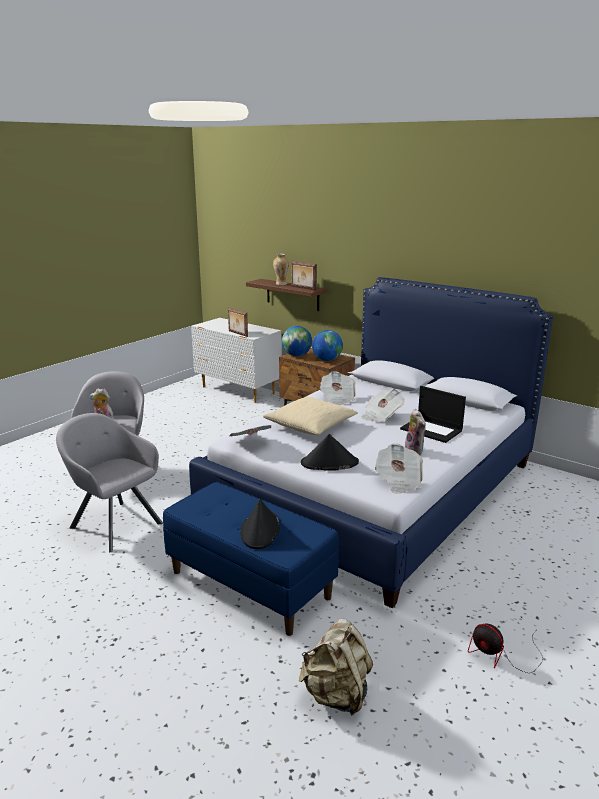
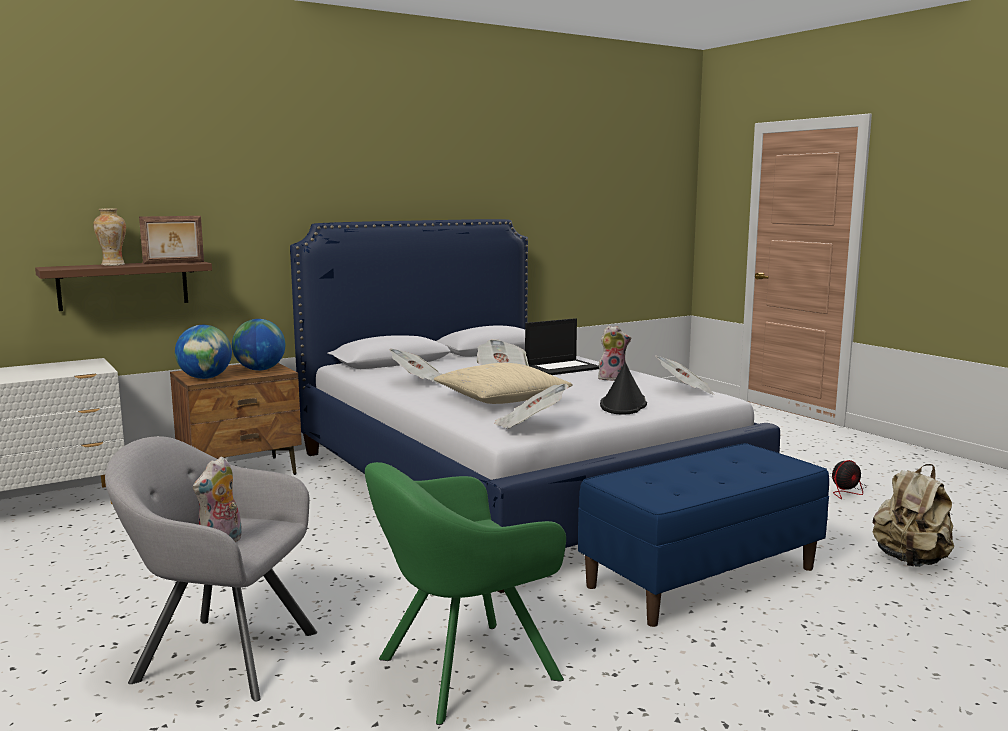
camera: 70 degrees left, 10 degrees down
(113, 524) = (461, 671): grey armchair -> green armchair
(237, 334) = (58, 375): picture frame -> none
(260, 530) = (738, 470): black hat -> none

